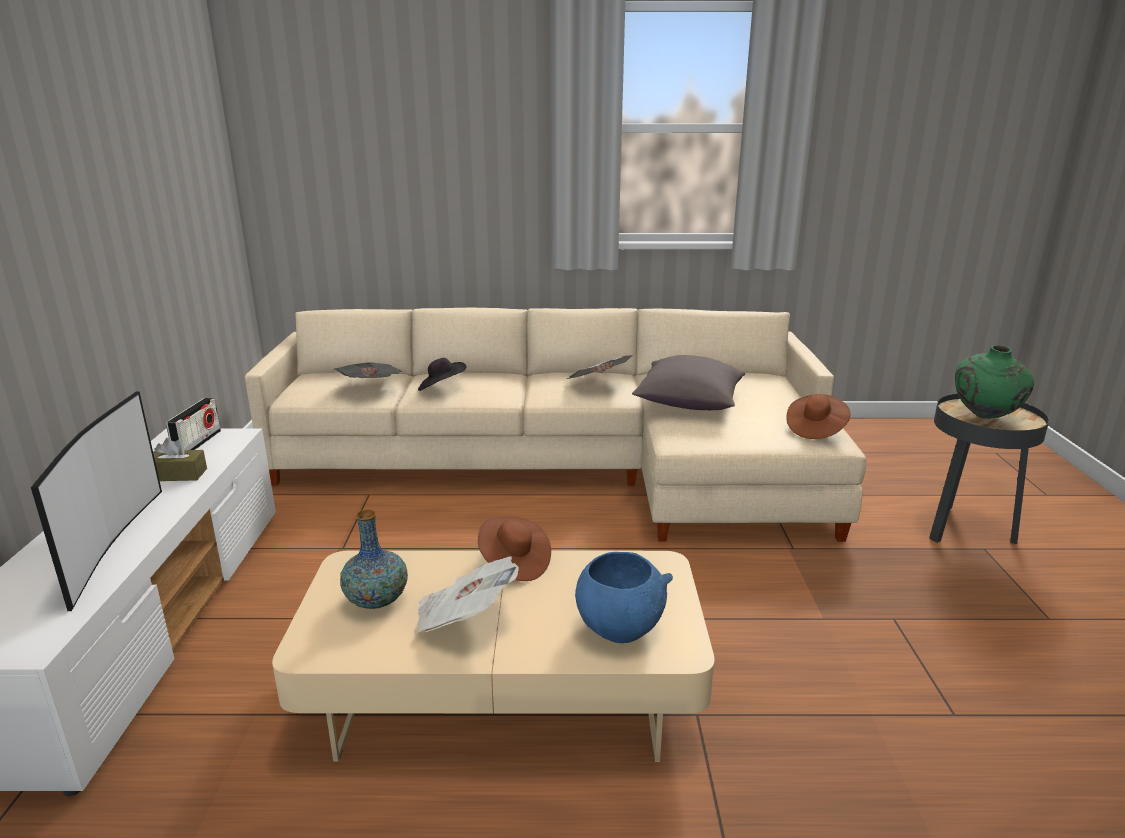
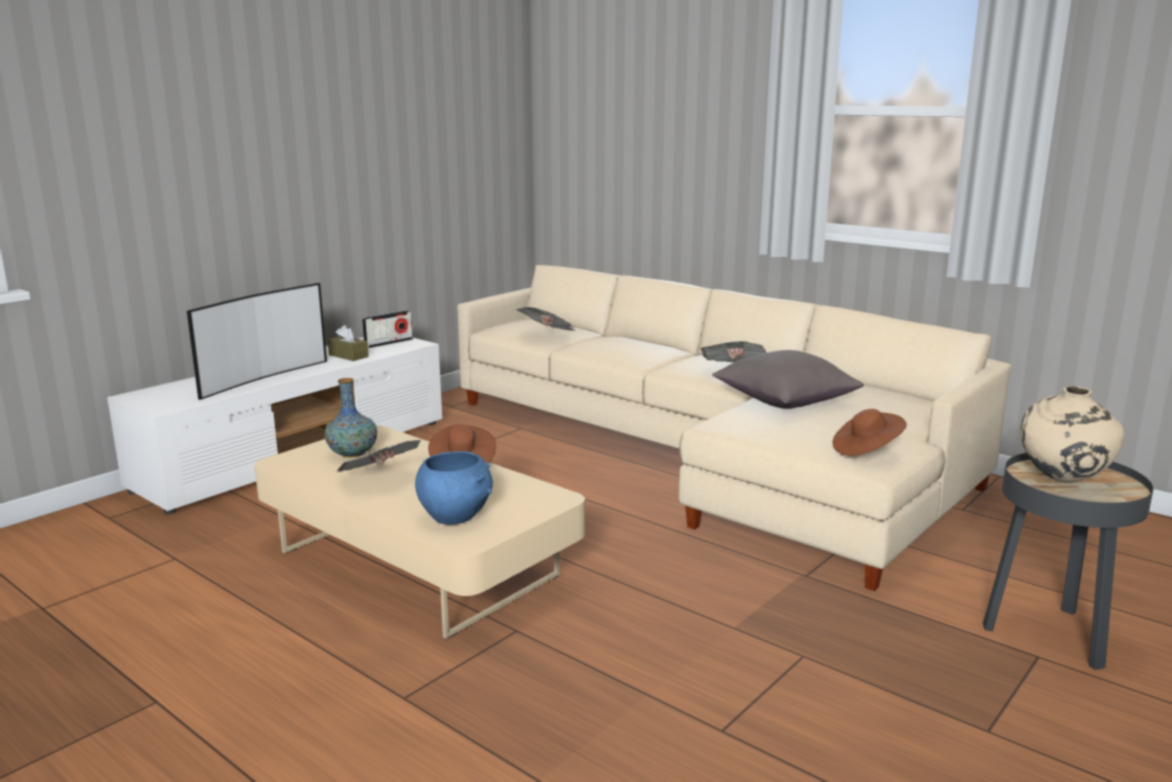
camera: 40 degrees right, 5 degrees down
(441, 388) = (599, 346): black hat -> none
(985, 417) = (1063, 481): green vase -> beige vase

